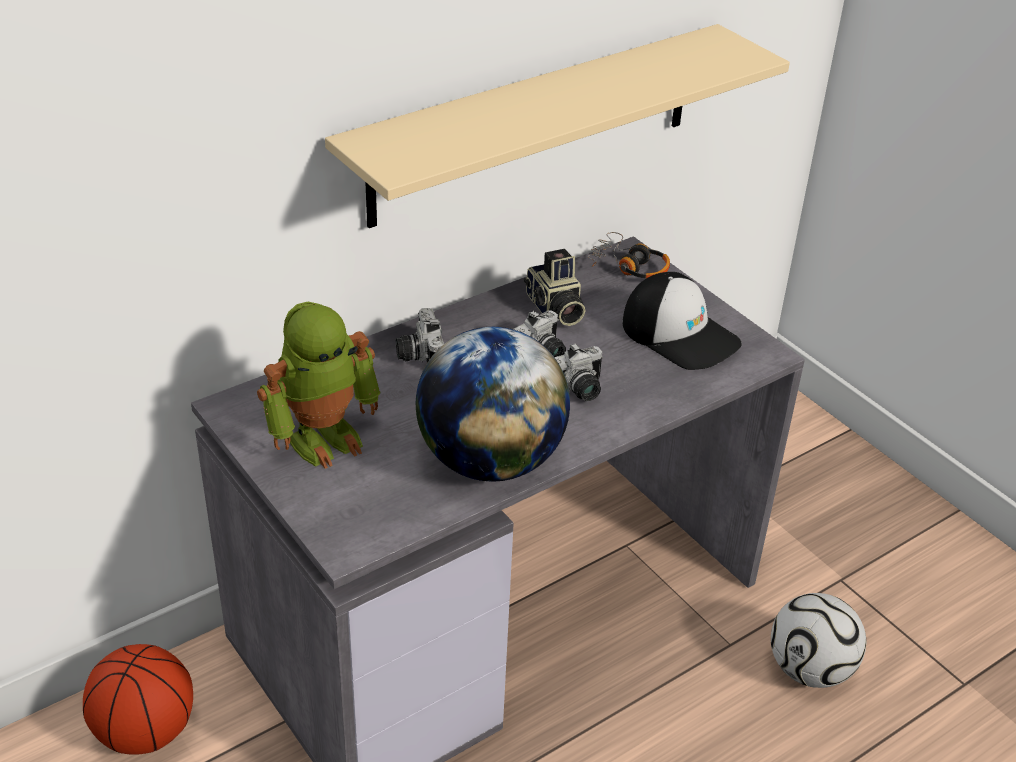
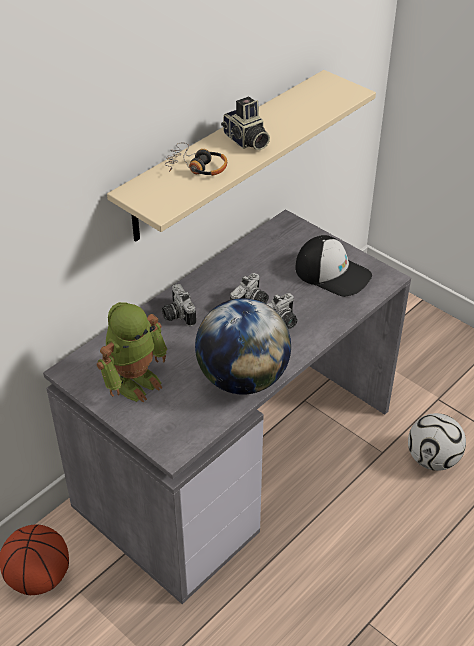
camera: 10 degrees left, 5 degrees up
(554, 309) = (251, 269): camera -> camera (246, 141)
(628, 266) = (288, 231): headphones -> headphones (196, 167)

